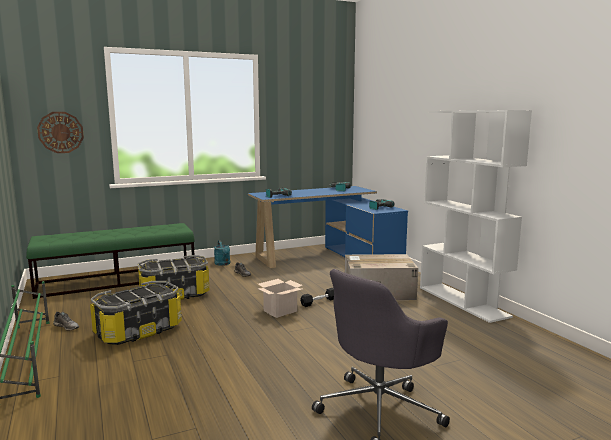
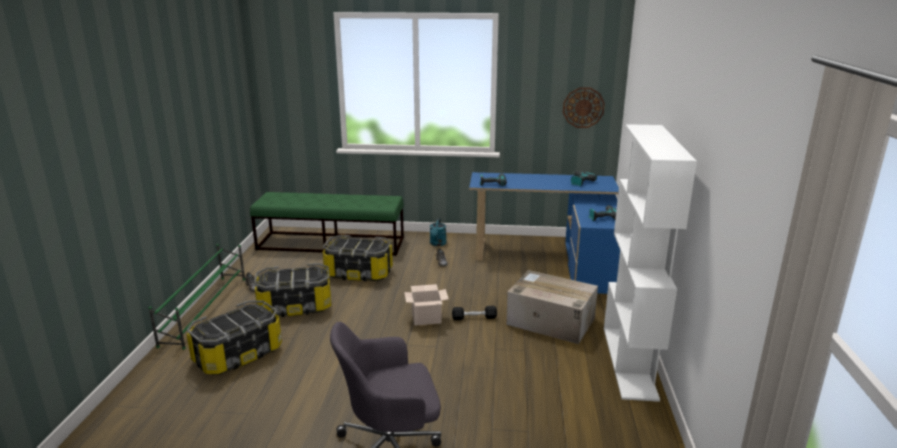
camera: 30 degrees right, 10 degrees up
(60, 132) = (295, 96): wall clock -> wall clock (583, 107)
(119, 383) = (238, 355): none -> storage box

